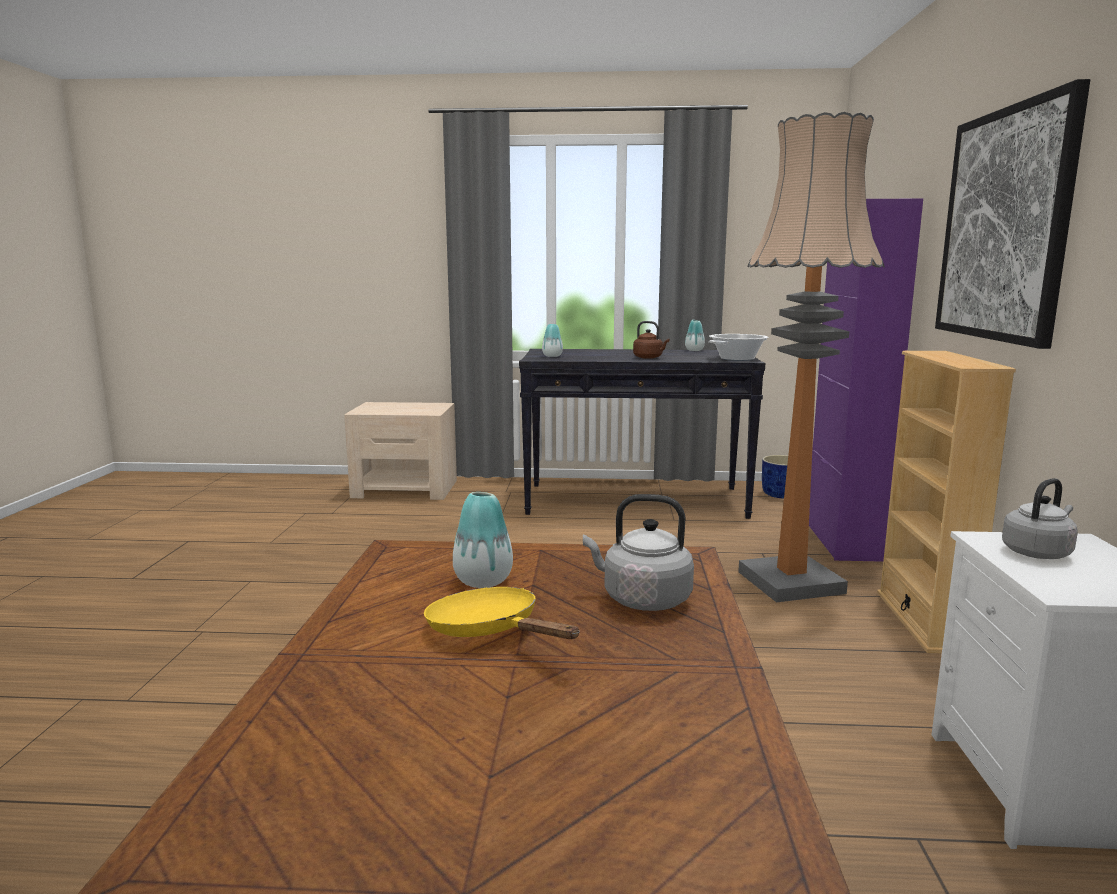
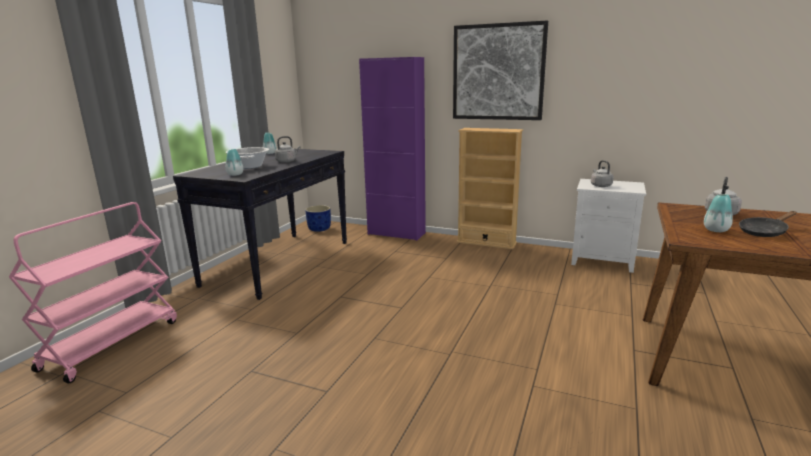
camera: 70 degrees left, 5 degrees up
(406, 489) = (112, 344): beige nightstand -> pink cart
(490, 631) = (764, 232): yellow frying pan -> black frying pan
(649, 357) = (287, 161): brown kettle -> grey kettle
(737, 359) = (323, 152): cooking pot -> cooking pot (249, 166)
(790, 582) = (434, 254): floor lamp -> none

